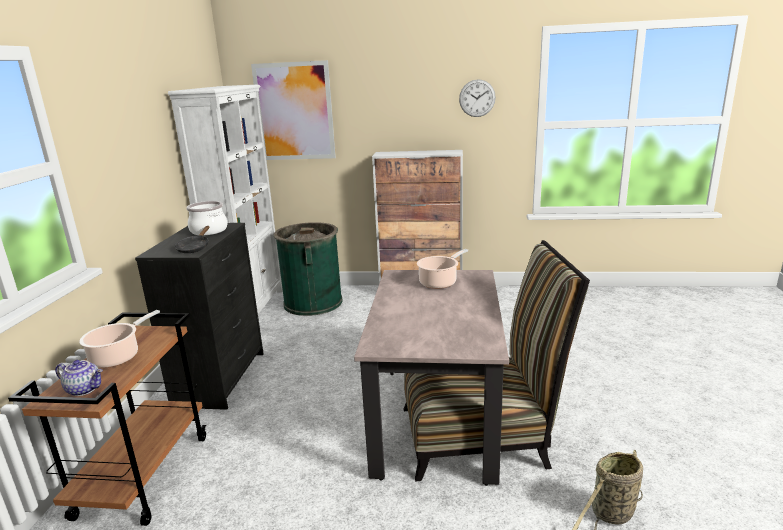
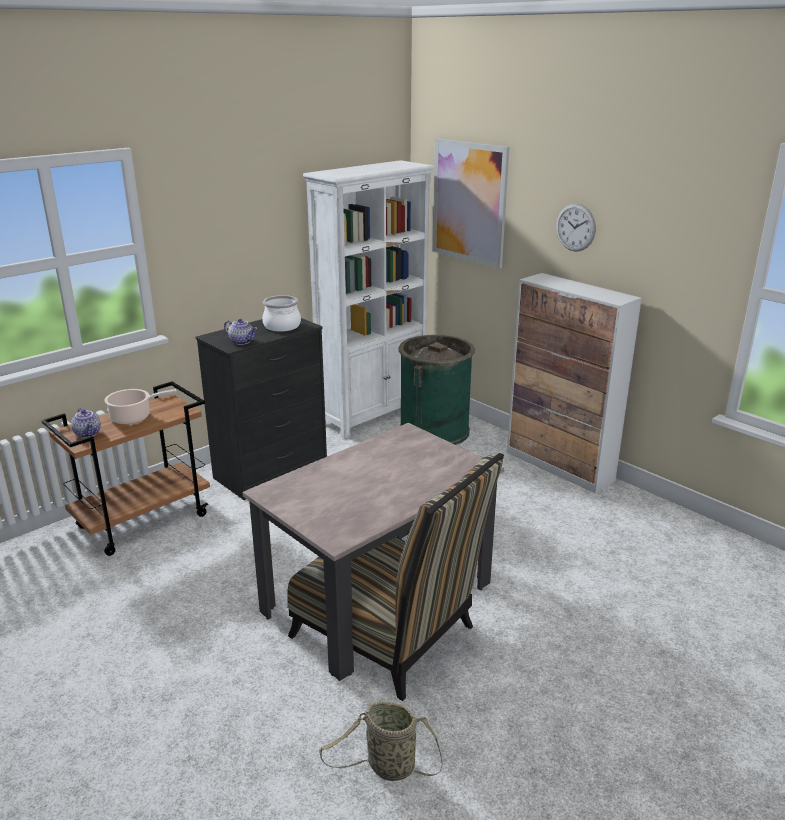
camera: 40 degrees right, 5 degrees up
(194, 248) = (242, 341): black frying pan -> teapot
(439, 282) = (427, 458): cooking pot -> none
(477, 98) = (673, 231): wall clock -> wall clock (575, 227)

